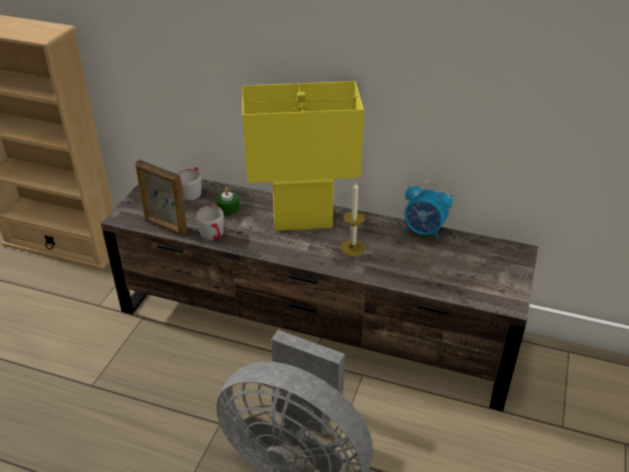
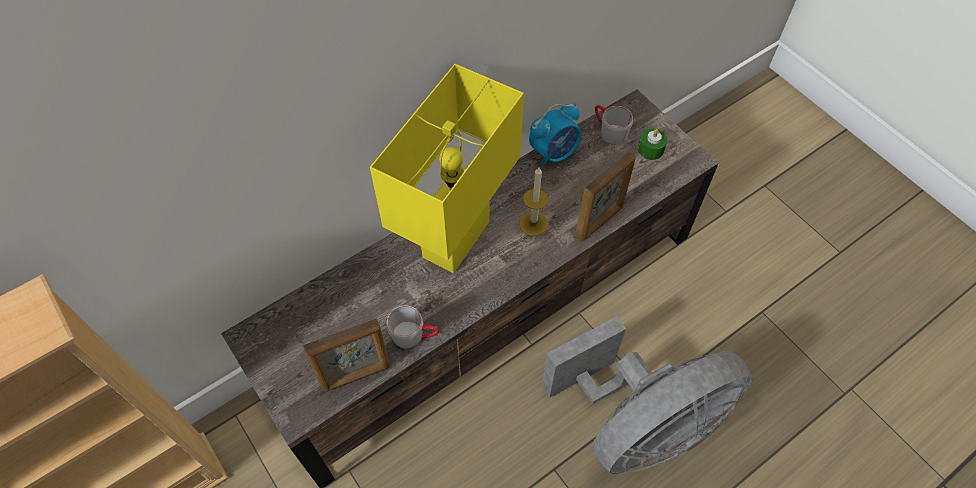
camera: 55 degrees left, 20 degrees up
(192, 191) = (309, 314): grey mug -> grey mug (608, 131)
(228, 209) = (377, 296): green candle -> green candle (650, 149)
(390, 278) = (599, 222): none -> picture frame

